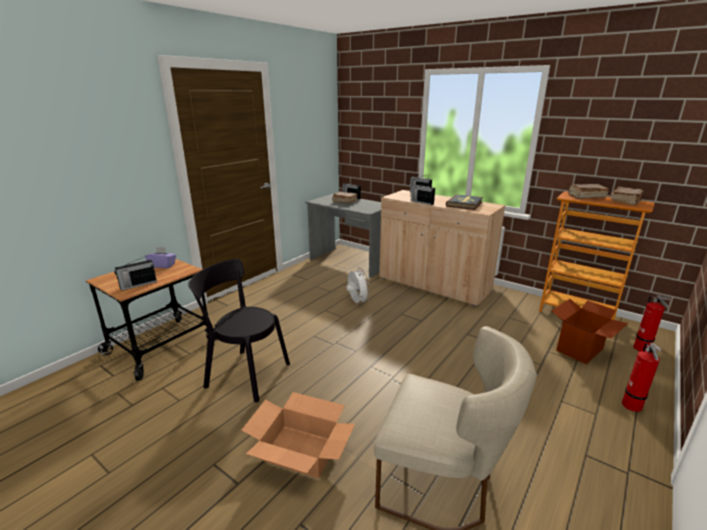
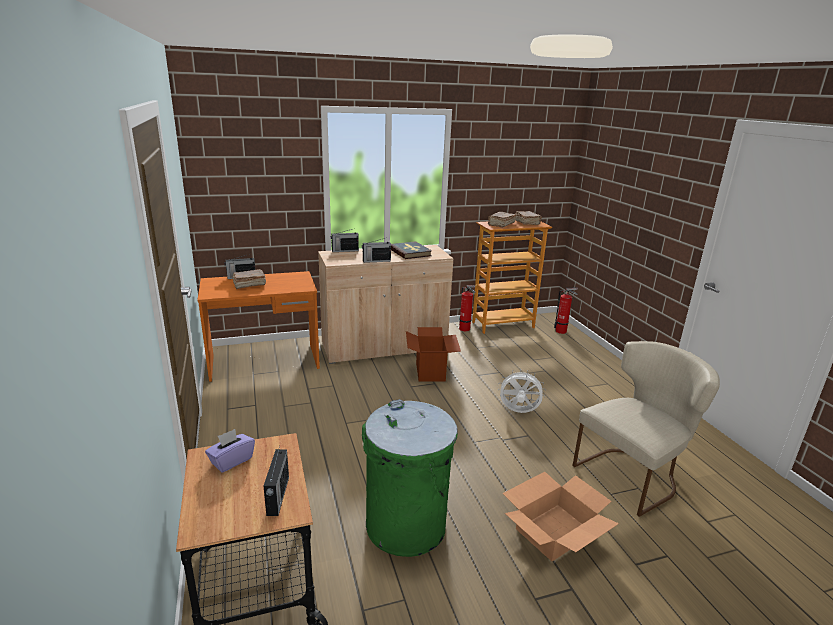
camera: 55 degrees left, 0 degrees up
(245, 374) = (405, 526): black chair -> green trash can
(350, 262) = (265, 362): grey desk -> orange desk
(356, 302) = (357, 398): white fan -> white fan (518, 412)
(580, 350) = (543, 349): cardboard box -> cardboard box (431, 372)
(632, 407) = (610, 369): fire extinguisher -> fire extinguisher (465, 329)

